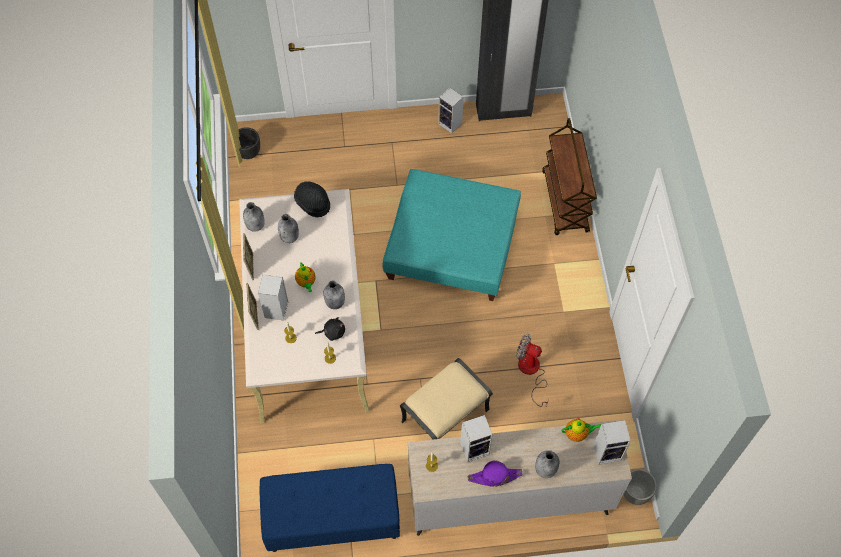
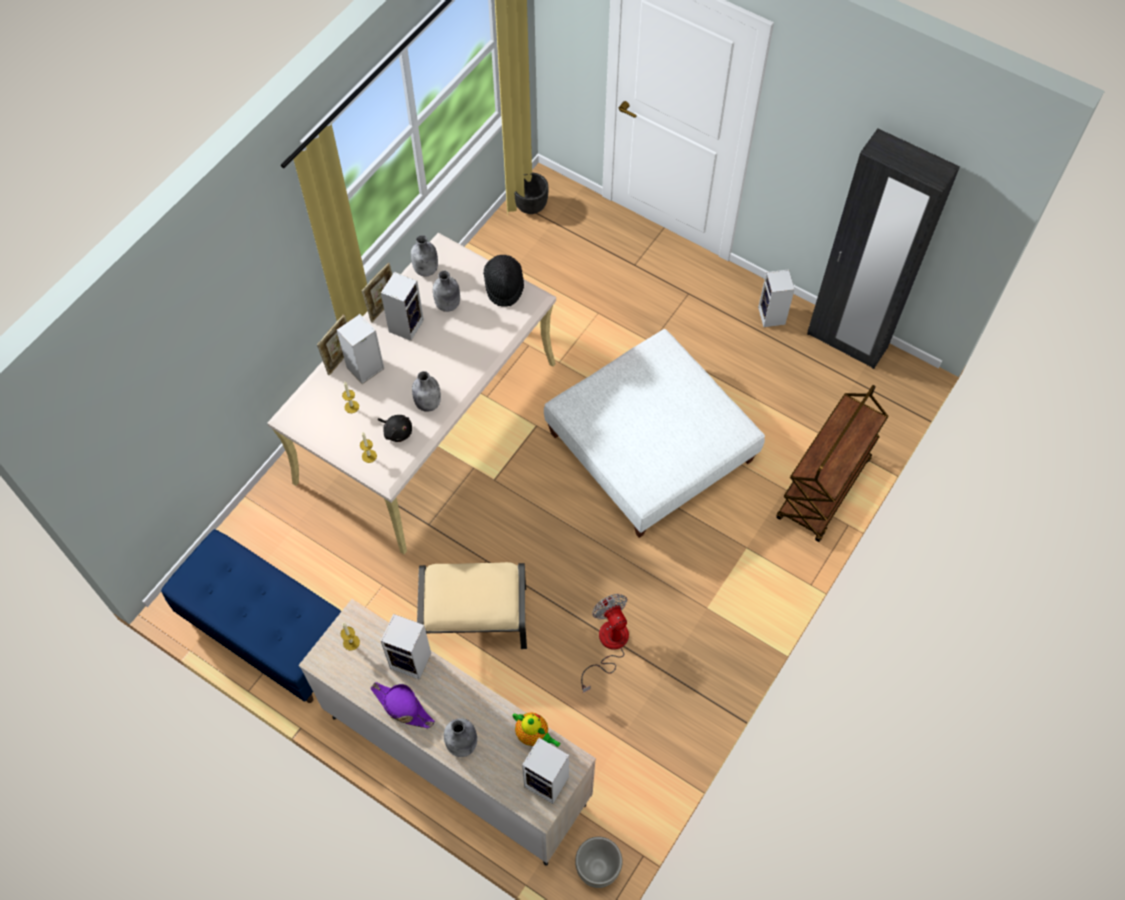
camera: 40 degrees right, 0 degrees up
(276, 266) = (406, 324): none -> speaker
(306, 283) = (419, 362): teapot -> none
(452, 245) = (650, 447): turquoise ottoman -> white ottoman

